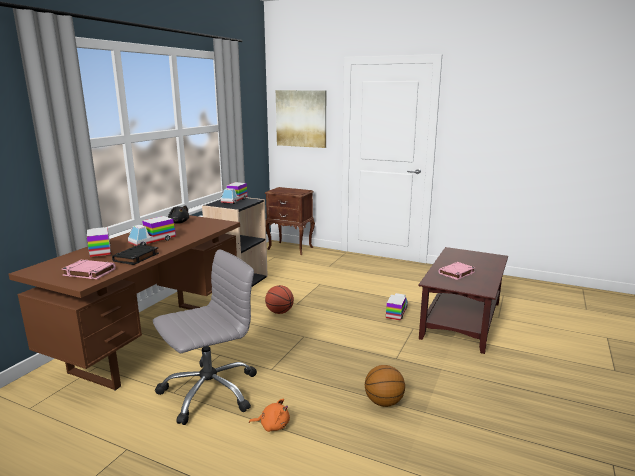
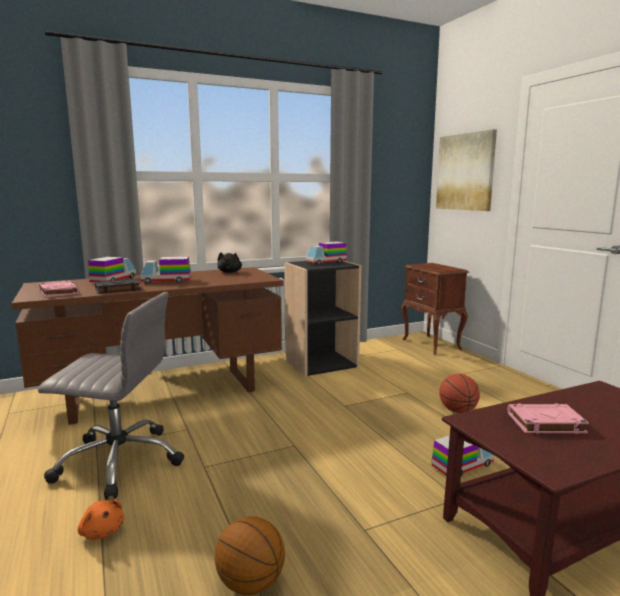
camera: 40 degrees right, 5 degrees down
(279, 312) = (311, 408): basketball -> basketball (457, 411)

